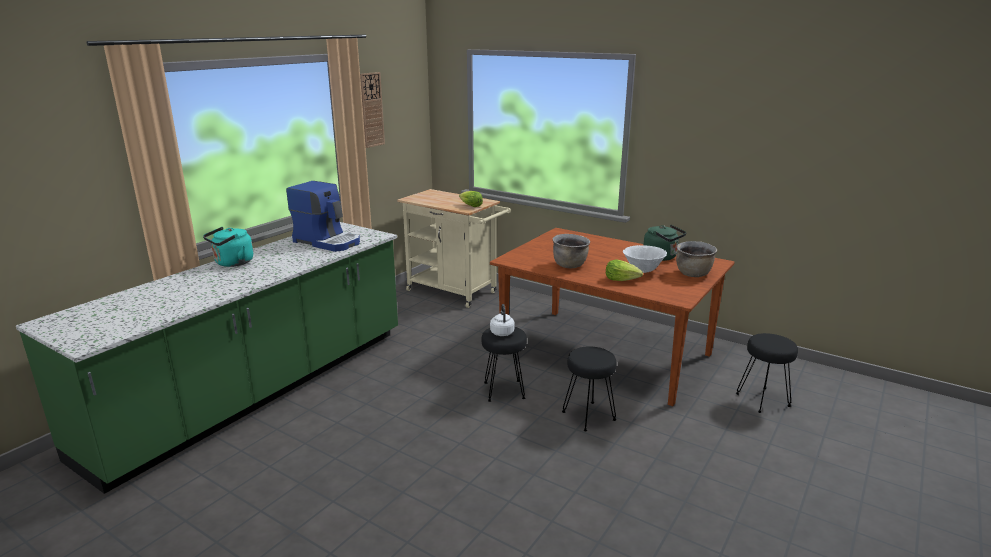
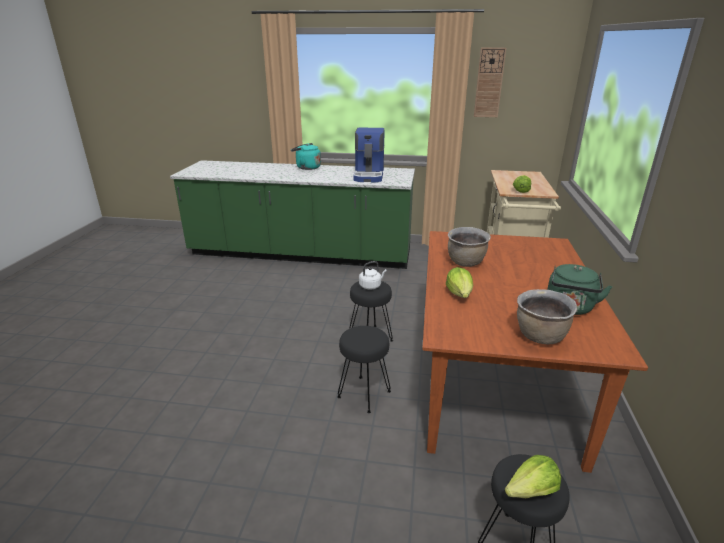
camera: 65 degrees right, 5 degrees up
(643, 271) = (504, 302): white bowl -> none
(781, 344) = (531, 491): none -> lettuce

